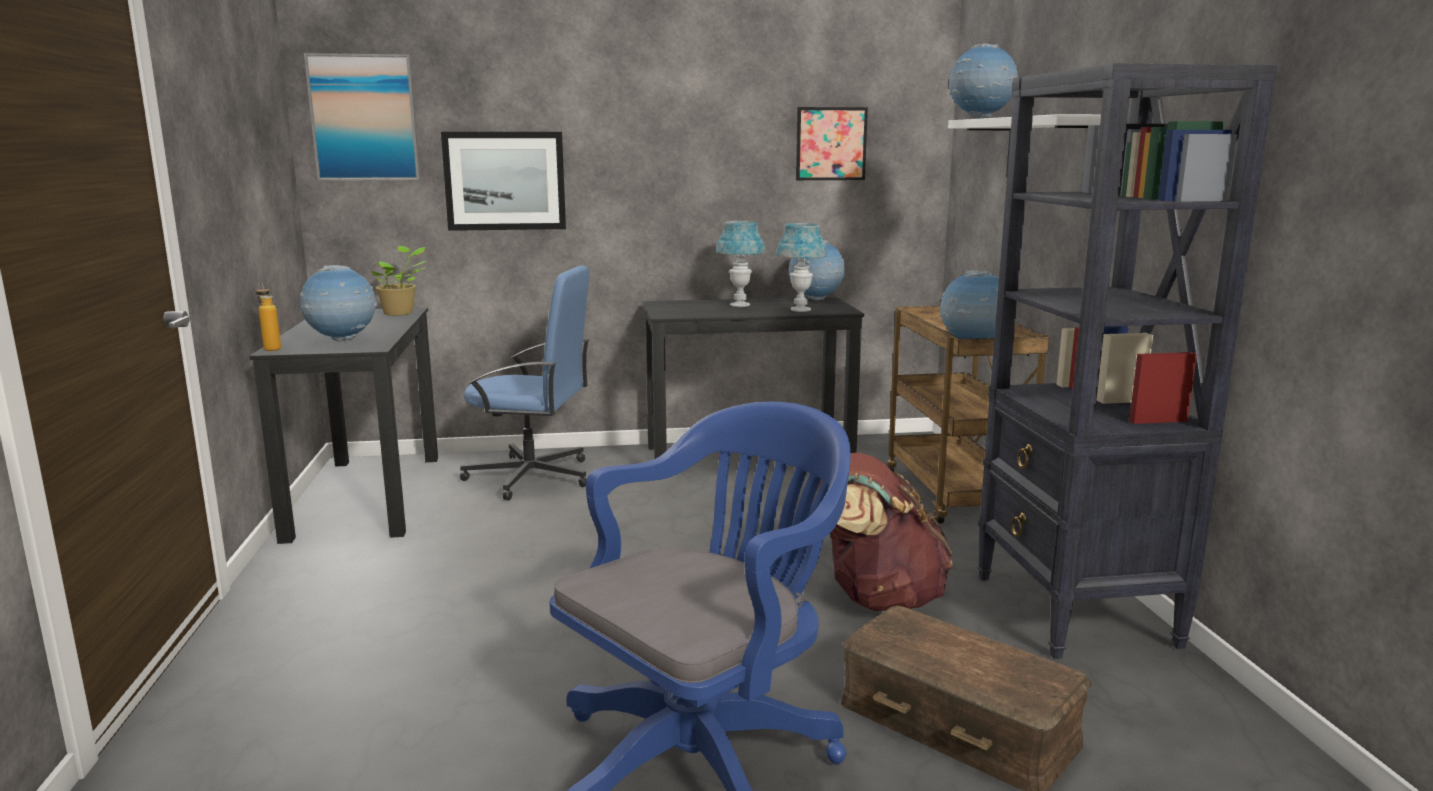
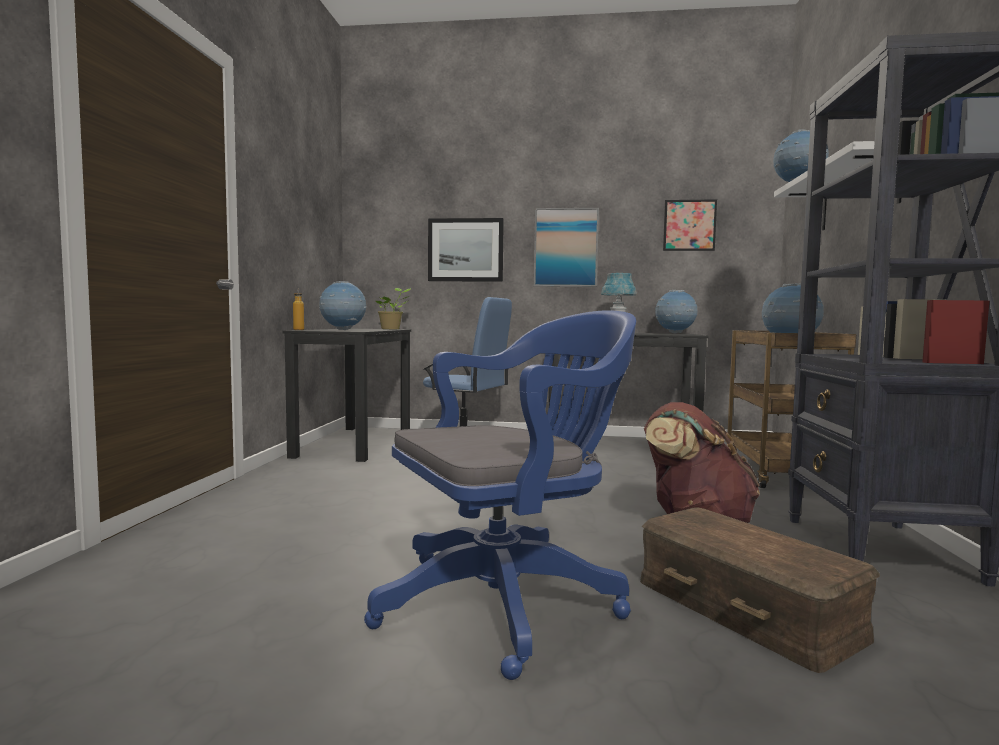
camera: 15 degrees right, 10 degrees down
(364, 118) = (384, 211): picture -> picture (565, 248)
(800, 310) = (660, 334): blue table lamp -> none

